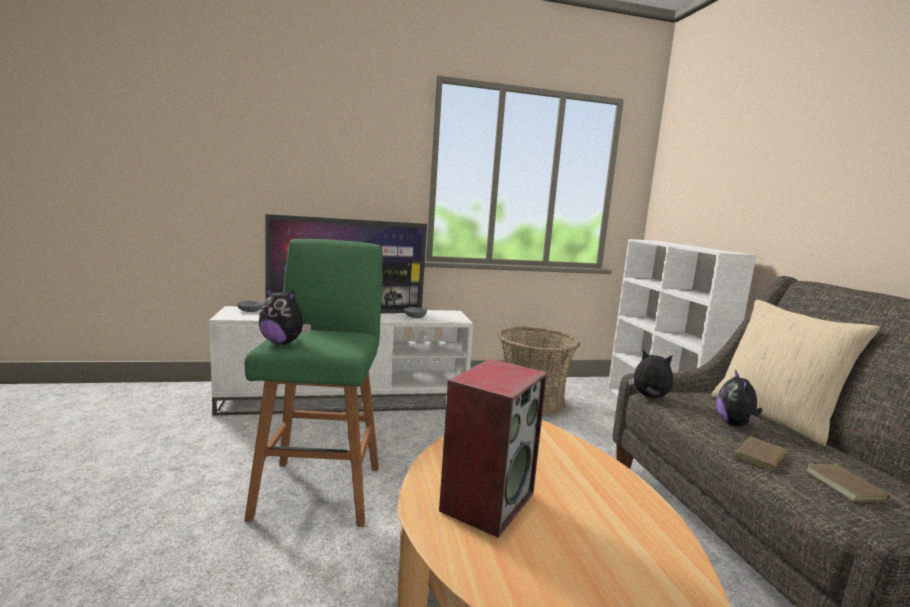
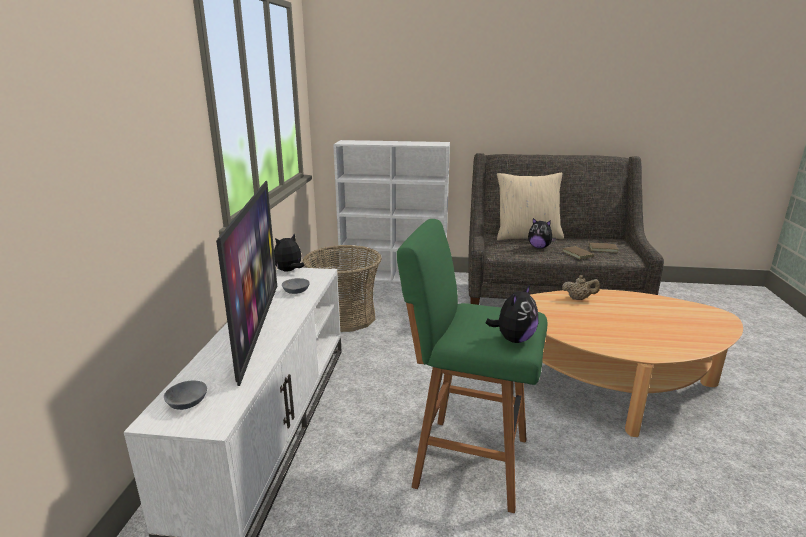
camera: 70 degrees left, 10 degrees up
(487, 500) = (629, 333): speaker -> none
(582, 463) = (579, 298): none -> beige teapot
(649, 397) = (498, 255): plush toy -> plush toy (289, 271)

